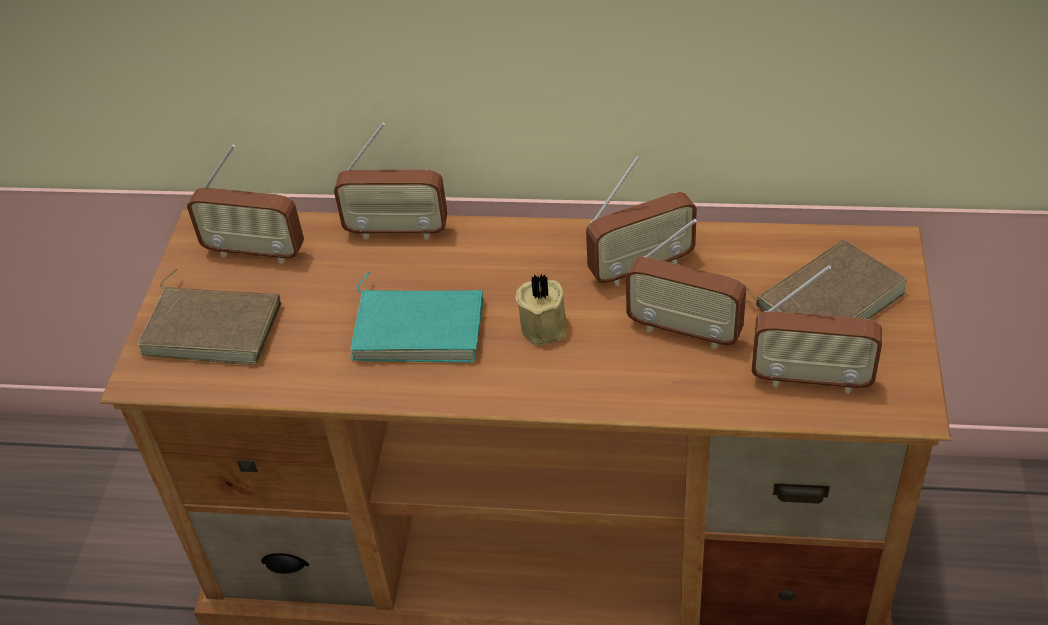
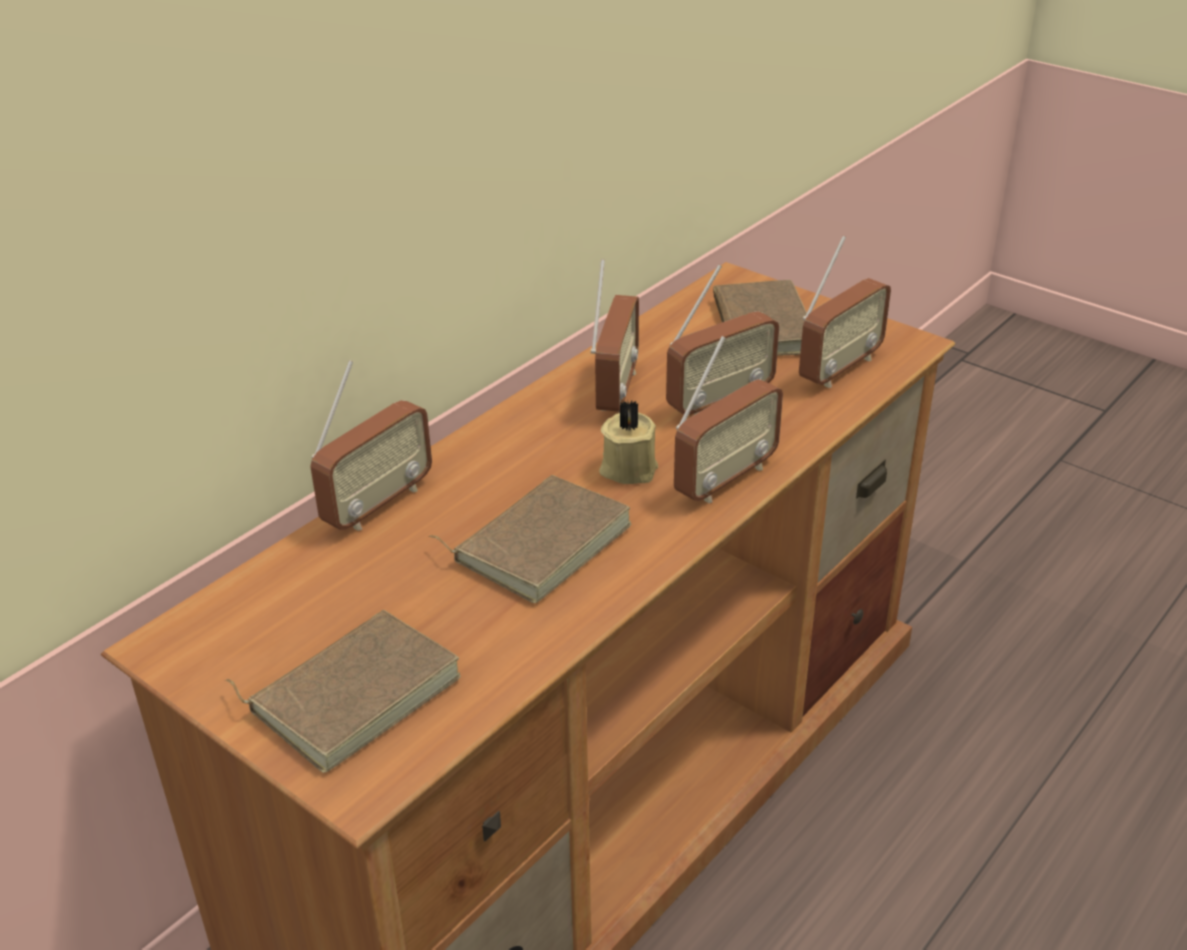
camera: 60 degrees left, 10 degrees down
(255, 252) = (269, 616): radio -> radio (725, 479)
(420, 327) = (540, 542): turquoise book -> brown book

